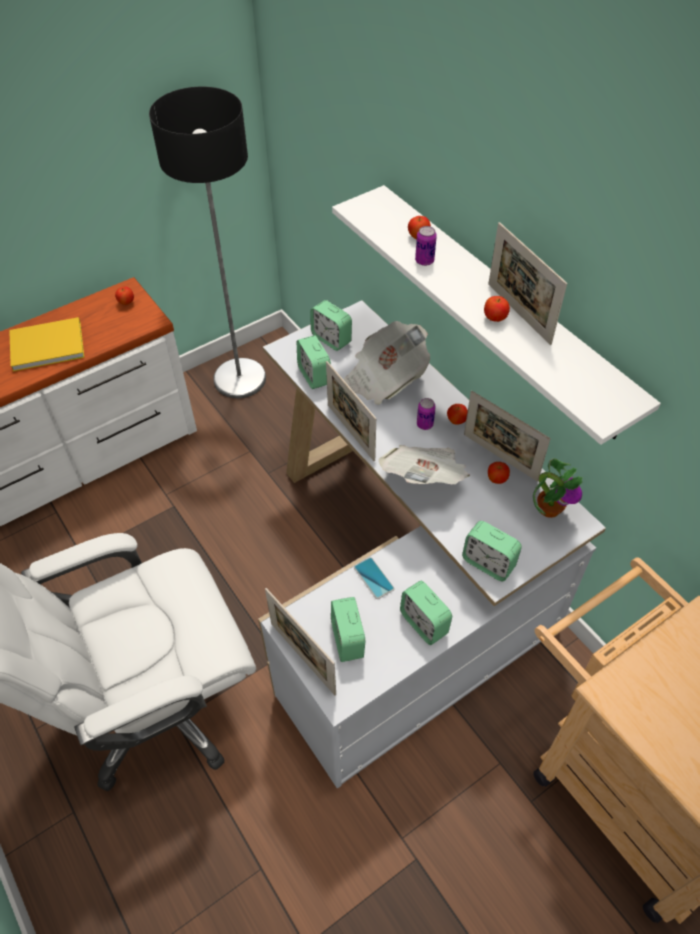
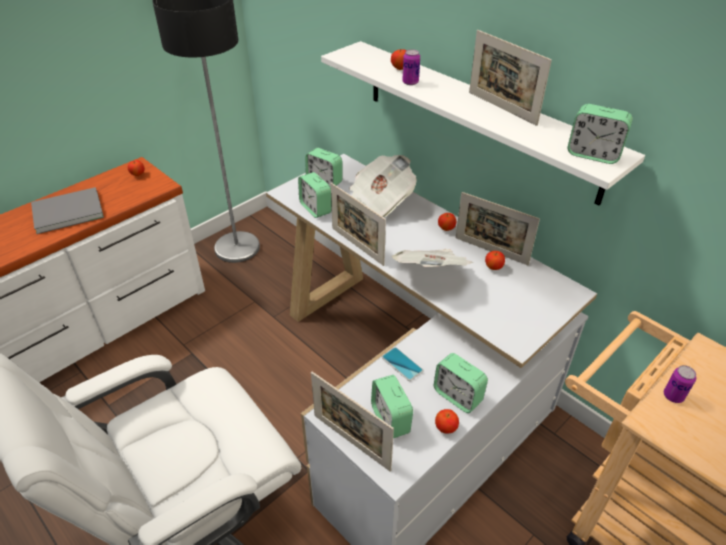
camera: 10 degrees left, 10 degrees down
(45, 345) = (65, 211): yellow book -> grey book
(425, 424) = (420, 234): can -> can (673, 396)
(488, 563) = (506, 332): alarm clock -> alarm clock (593, 154)
(495, 318) = (483, 113): apple -> apple (446, 428)
(549, 508) = (545, 284): potted plant -> none

